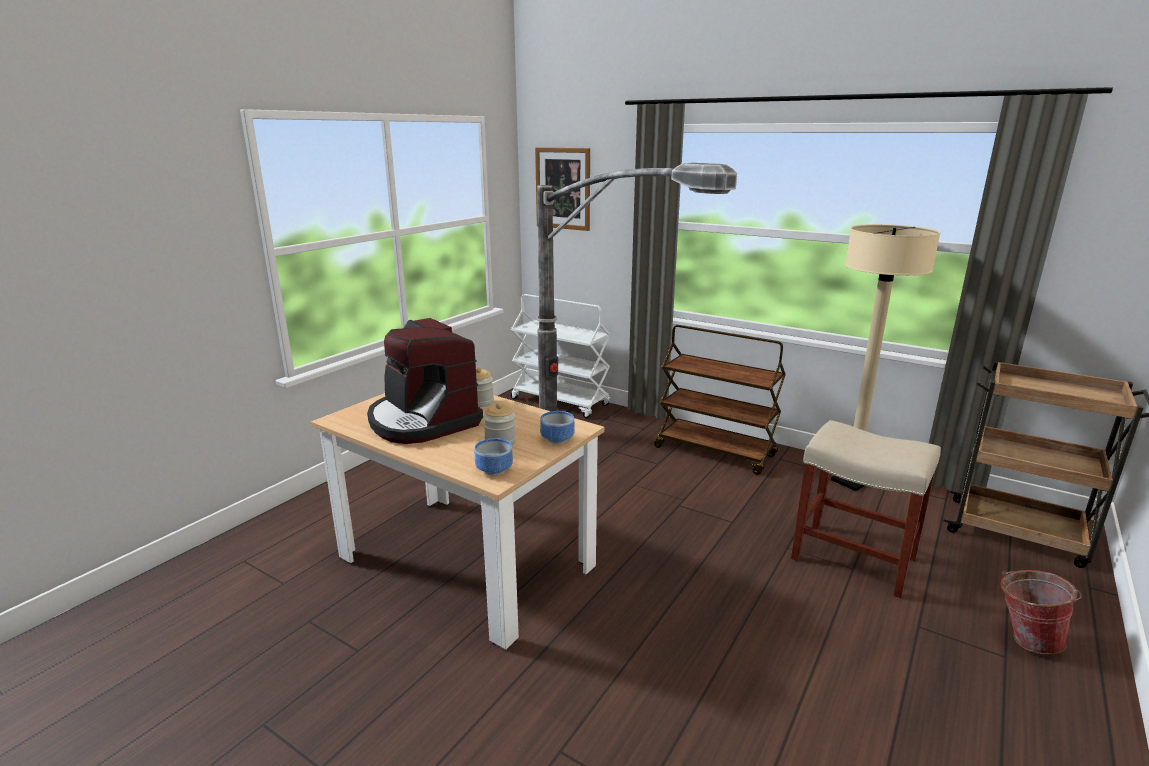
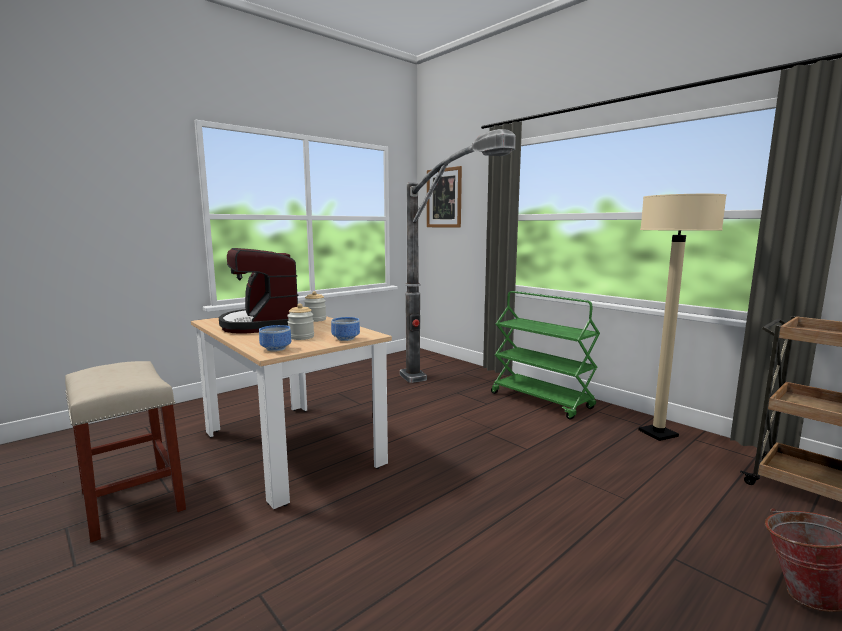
camera: 15 degrees right, 10 degrees down
(561, 402) = (435, 360): white cart -> none
(715, 452) = (541, 401): brown cart -> green cart
(851, 558) = (628, 490): beige stool -> beige stool (131, 499)

